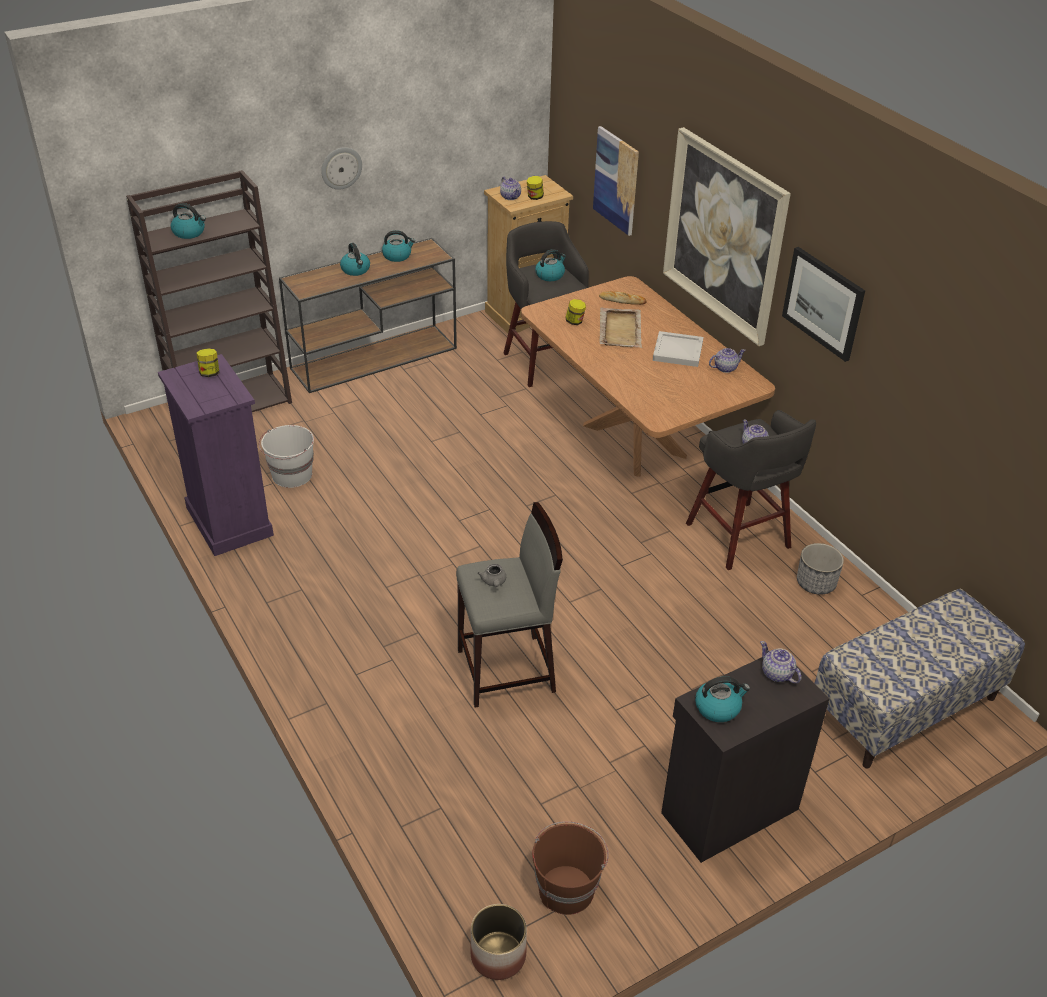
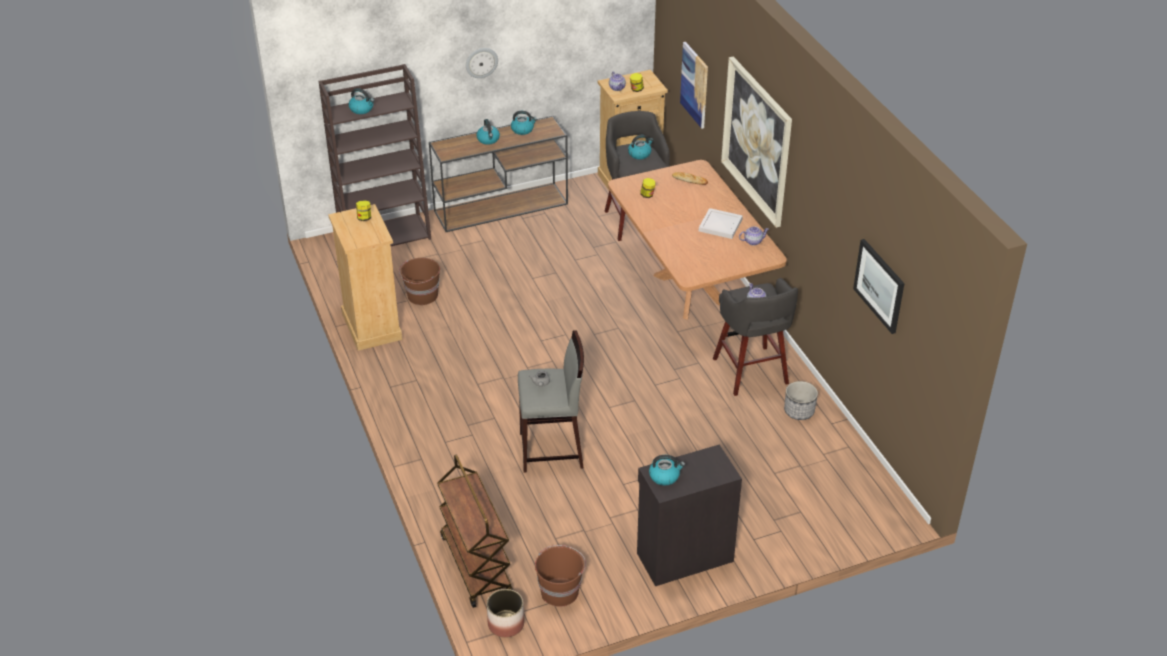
camera: 10 degrees right, 0 degrees up
(229, 521) = (371, 326): purple dresser -> beige dresser
(291, 475) = (422, 296): white bucket -> brown bucket
(433, 861) = (475, 565): none -> brown cart
(620, 329) = (681, 204): beige tray -> none
(777, 674) = (711, 460): teapot -> none
(823, 303) = (811, 201): picture -> picture (879, 285)
(905, 707) = (835, 504): bench -> none

